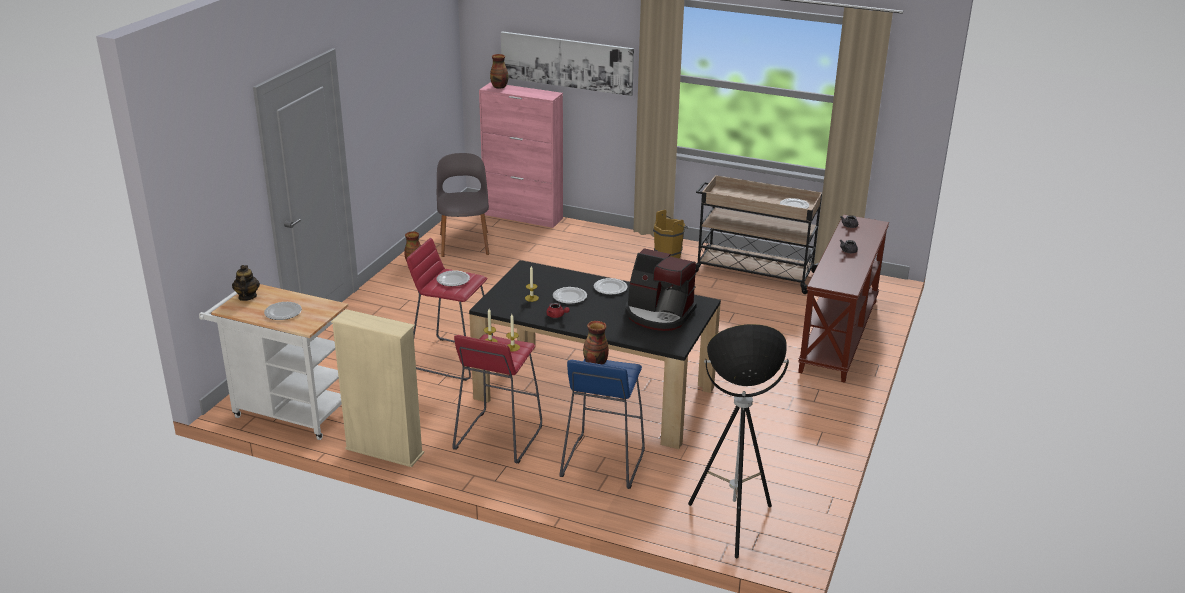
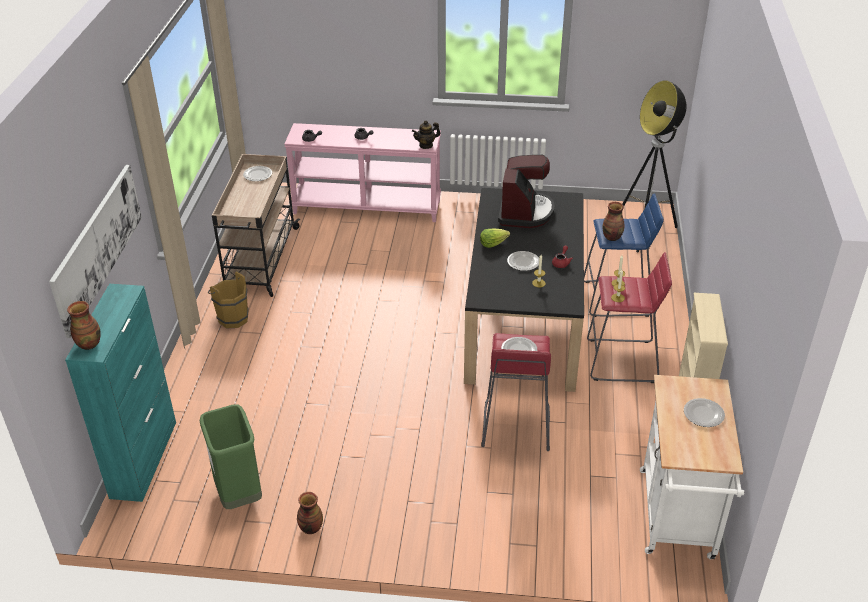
camera: 105 degrees left, 10 degrees up
(247, 297) = (694, 456): teapot -> teapot (426, 145)
(464, 243) = (239, 495): grey chair -> green trash can
(523, 216) = (144, 458): pink cabinet -> turquoise cabinet
(610, 288) = (493, 243): plate -> lettuce
(840, 336) = (367, 206): brown console table -> pink console table

